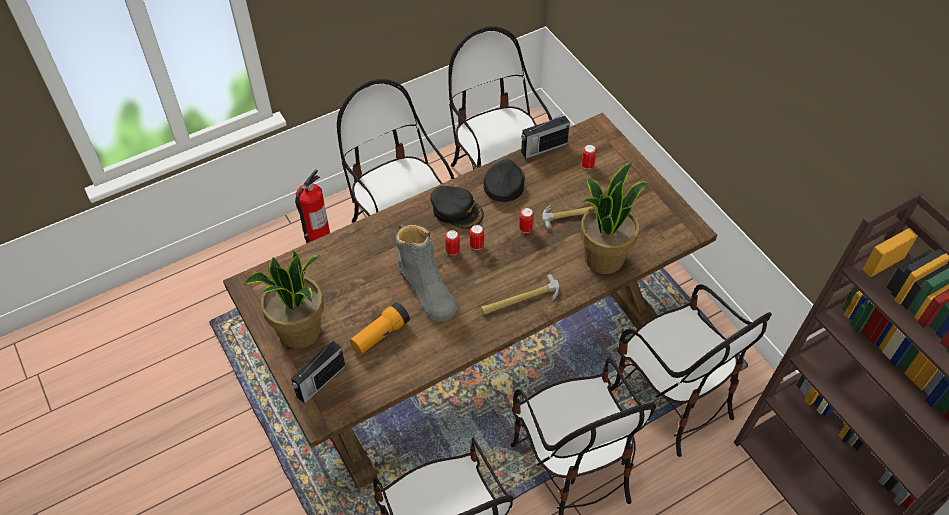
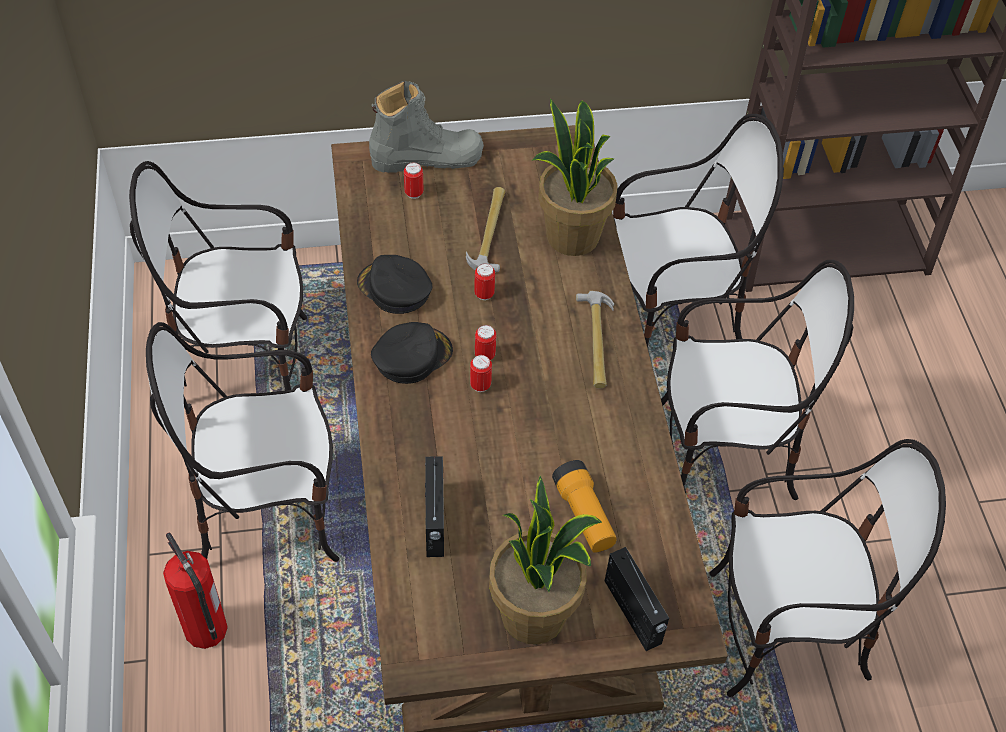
camera: 70 degrees left, 0 degrees up
(427, 289) = (532, 436): grey boot -> grey boot (427, 158)
(543, 148) = (356, 225): radio -> radio (434, 522)

